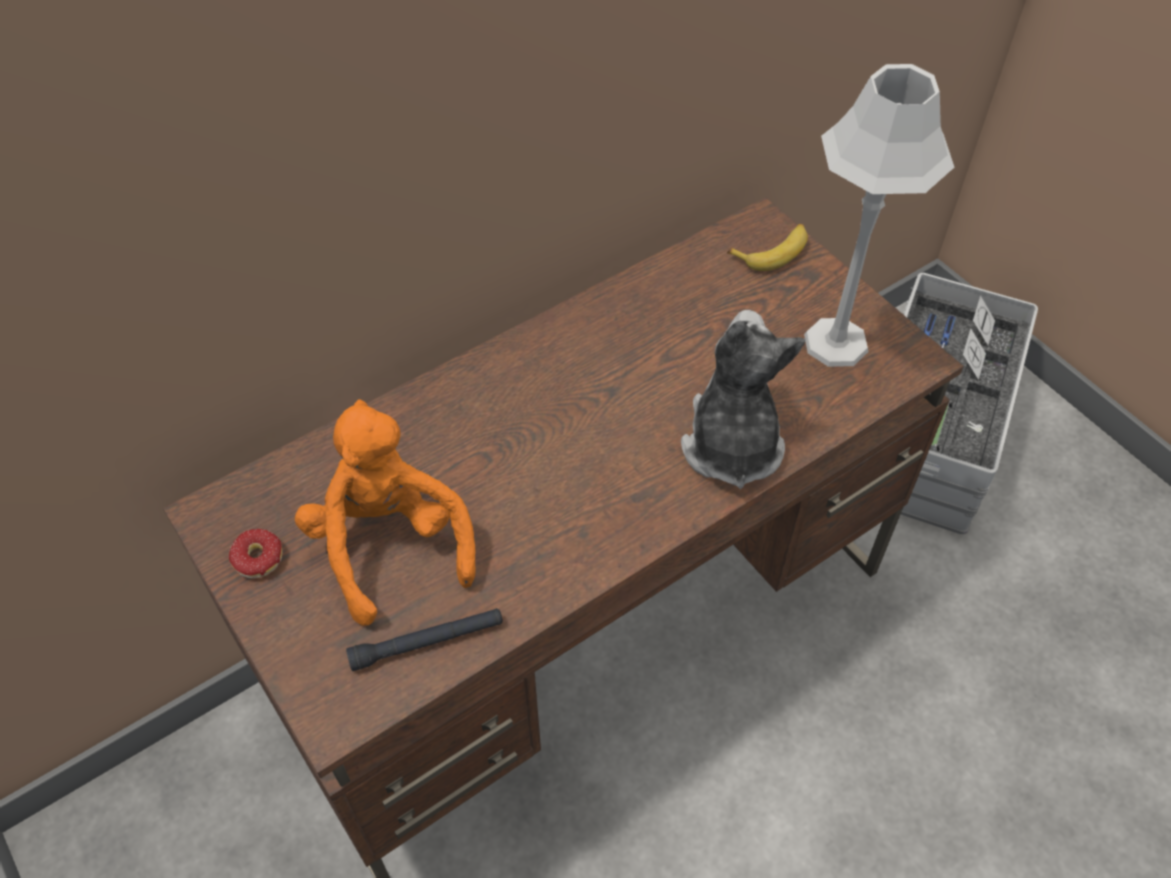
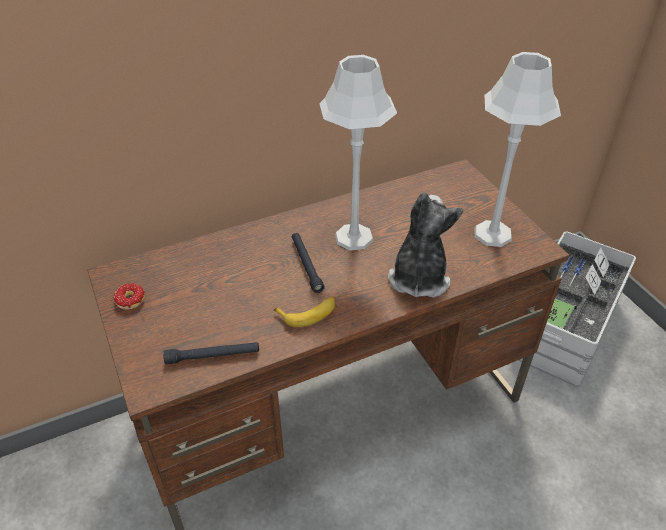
camera: 10 degrees right, 10 degrees down
(389, 544) = (206, 303): orange plush toy -> none
(542, 446) = (306, 265): none -> black flashlight
(610, 381) = (354, 237): none -> grey table lamp
(773, 252) = (464, 185): banana -> banana (308, 313)

